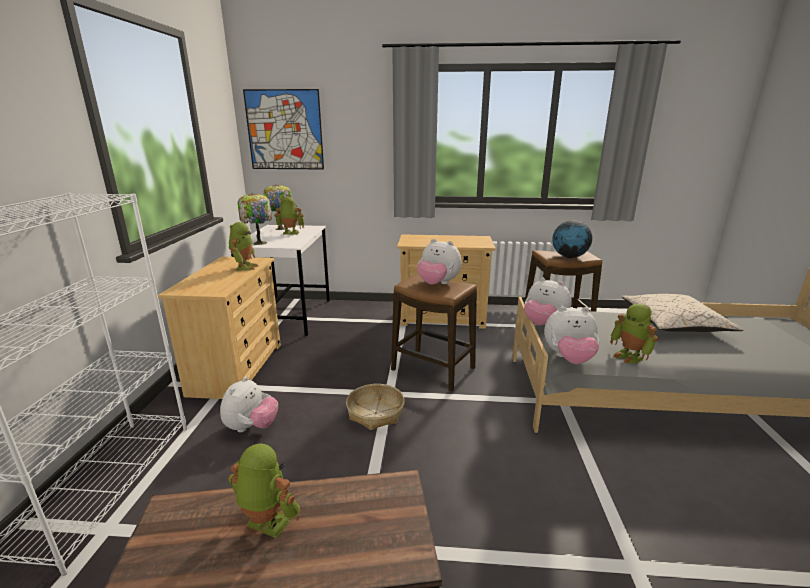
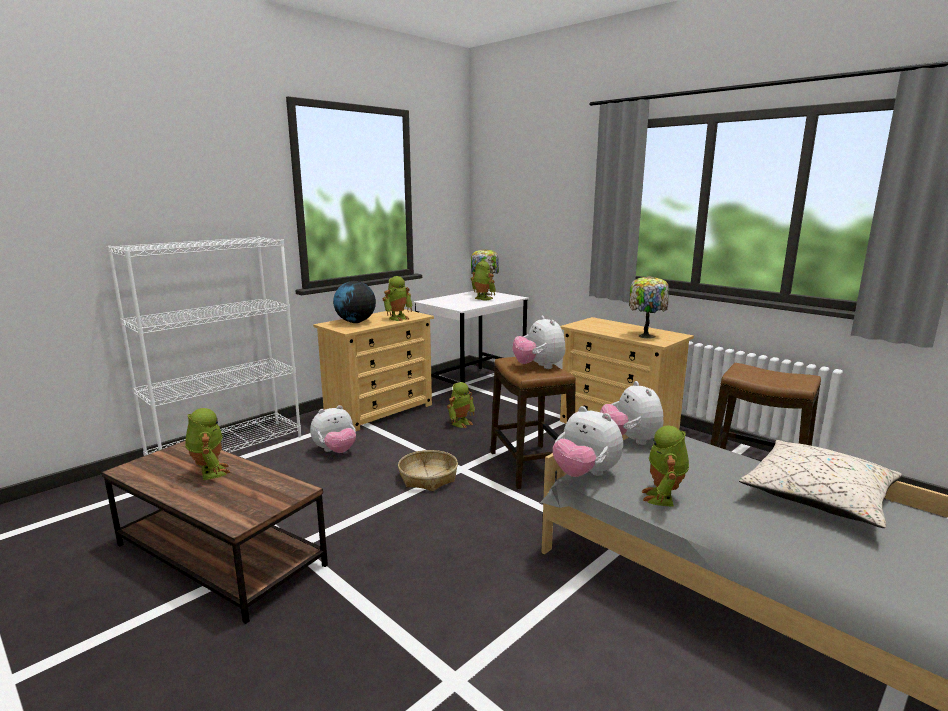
camera: 40 degrees right, 5 degrees down
(259, 243) = (441, 302): table lamp -> table lamp (645, 335)
(284, 130) = (504, 195): picture -> none
(330, 353) = (461, 423): none -> toy robot
(569, 257) = (769, 379): globe -> globe (355, 322)

